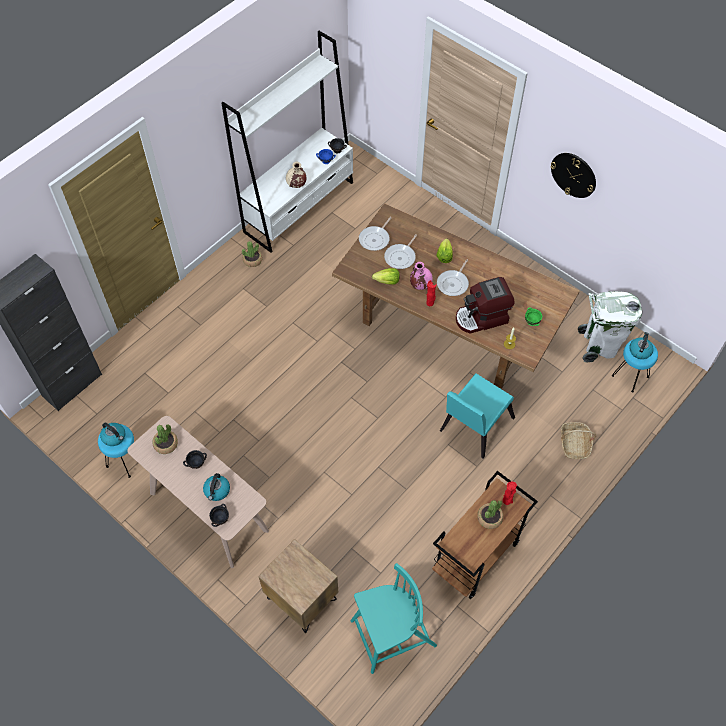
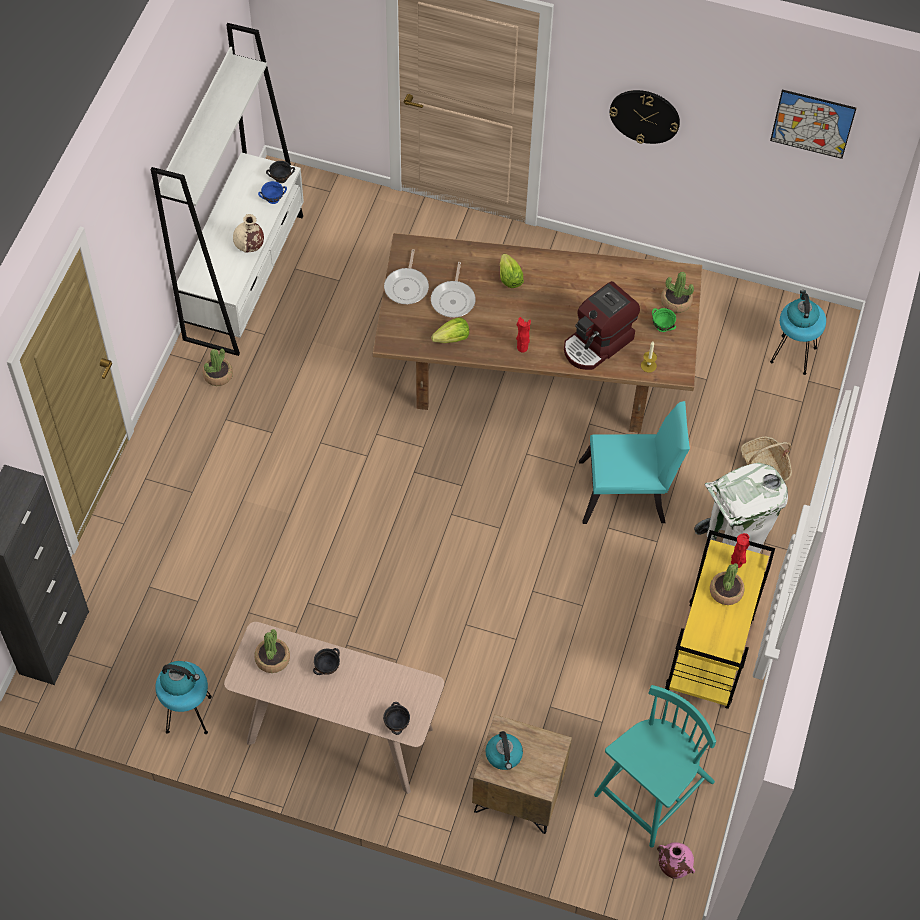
camera: 25 degrees left, 0 degrees up
(217, 491) = (373, 691): kettle -> kettle (504, 755)
(420, 284) = (497, 327): pink vase -> pink vase (673, 865)
(453, 283) = (539, 311): frying pan -> none
(473, 427) = (629, 493): turquoise chair -> turquoise chair turned 105 degrees counterclockwise
(475, 557) = (710, 655): brown cart -> yellow cart
(549, 308) = (676, 302): none -> potted plant
(598, 346) = (737, 329): white trash can -> white trash can (732, 543)
(685, 212) = (812, 123): none -> picture

